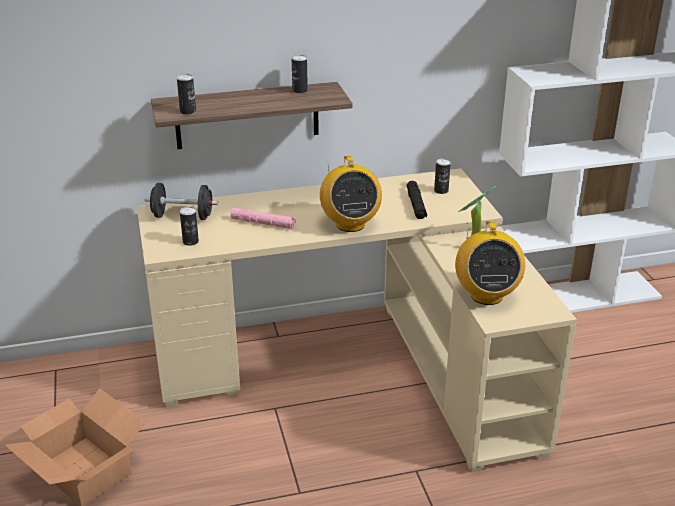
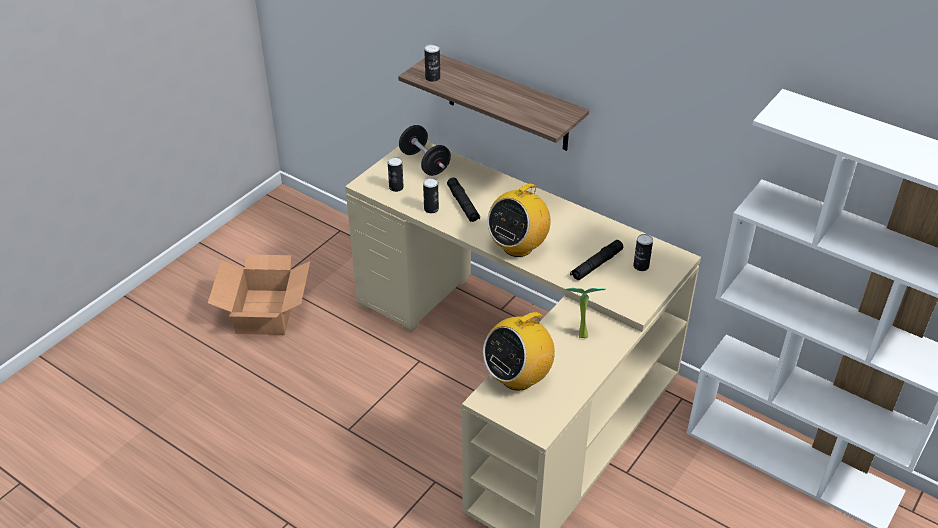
camera: 50 degrees right, 10 degrees up
(263, 223) = (463, 204): pink flashlight -> black flashlight
(300, 91) = (542, 103): can -> can (431, 209)

